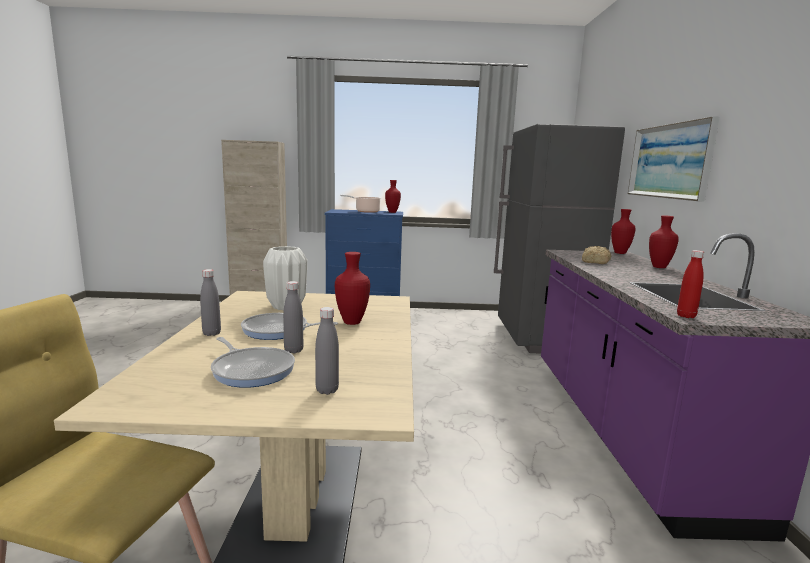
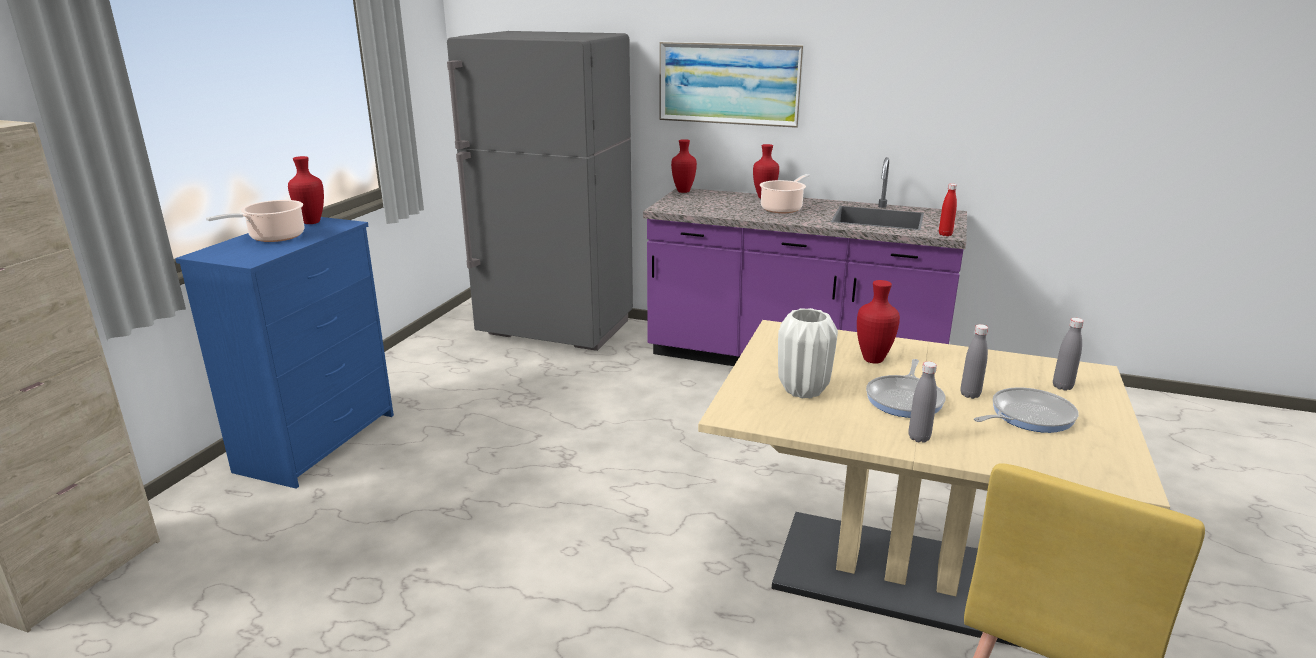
camera: 70 degrees left, 10 degrees up
(595, 262) = (733, 210): bread -> none
(636, 271) = (783, 208): none -> cooking pot

